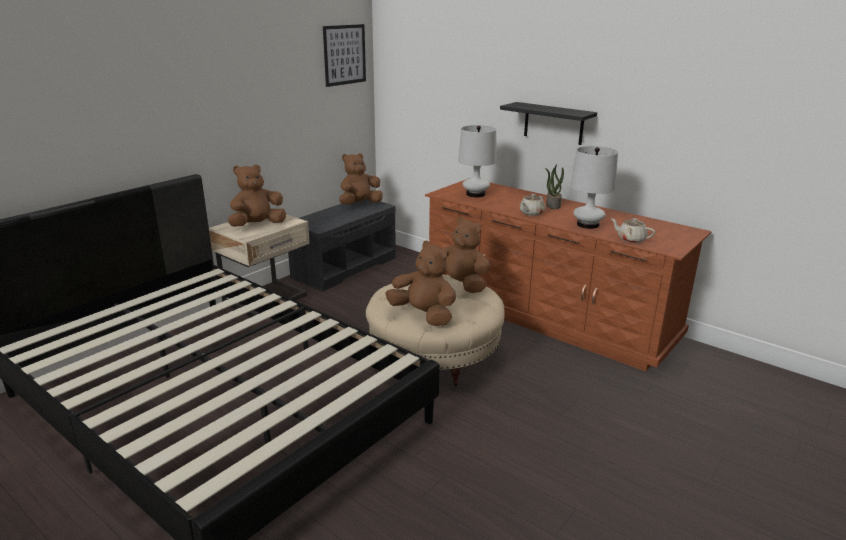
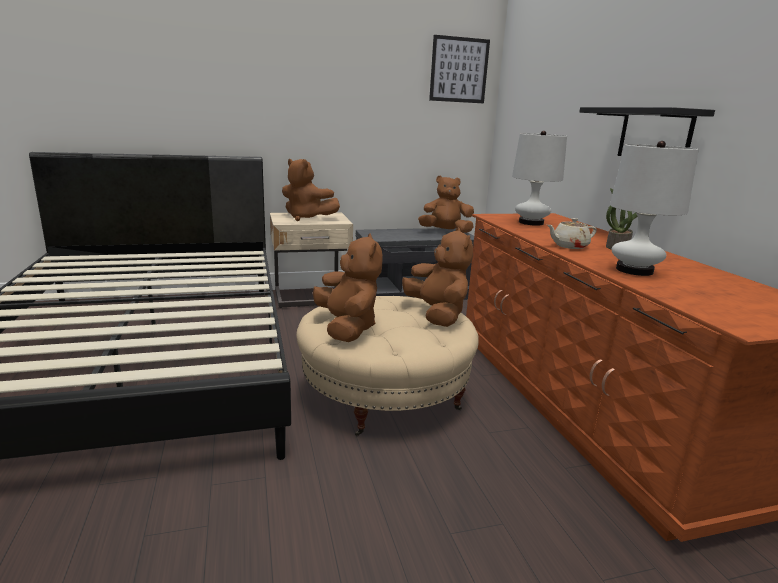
camera: 35 degrees right, 5 degrees down
(257, 225) = (307, 218): brown plush toy -> brown plush toy turned 150 degrees counterclockwise
(630, 239) = (681, 298): beige teapot -> none

